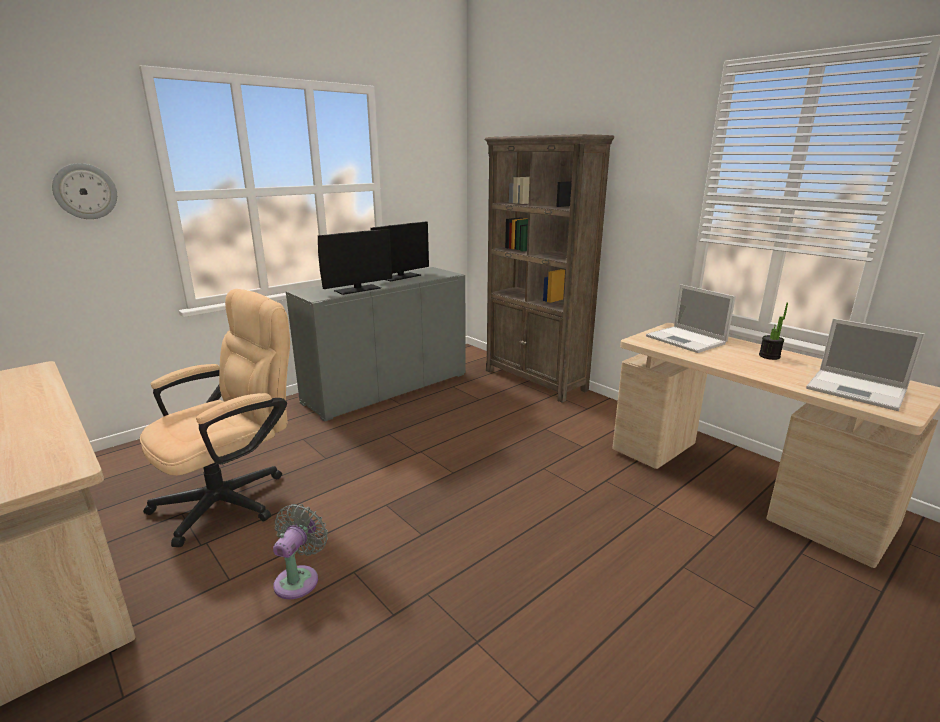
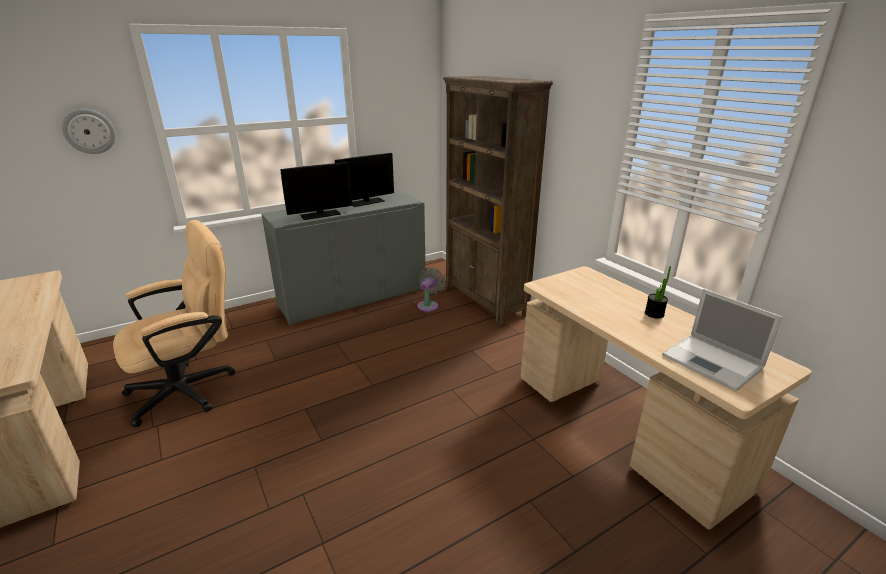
camera: 10 degrees right, 5 degrees up
(299, 579) = (211, 466): grey fan -> grey fan (429, 305)
(687, 340) = (587, 288): laptop -> none

